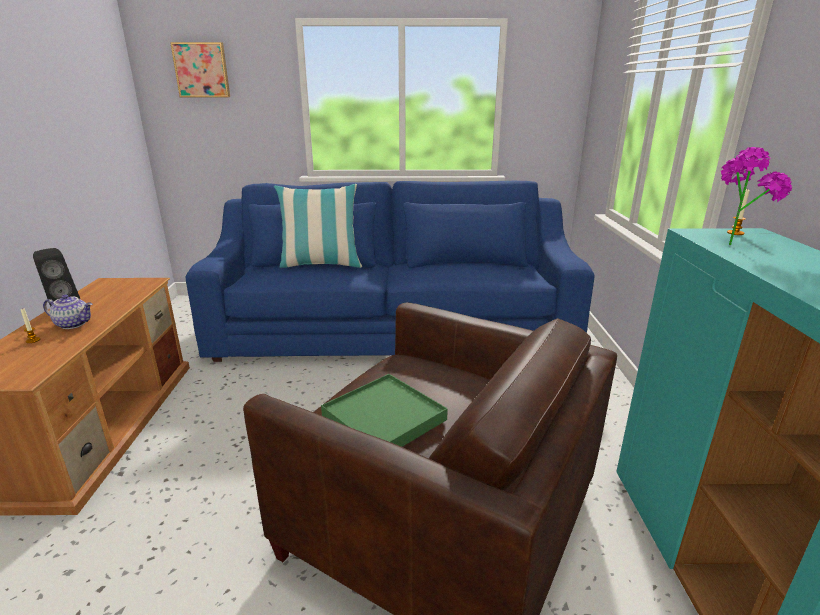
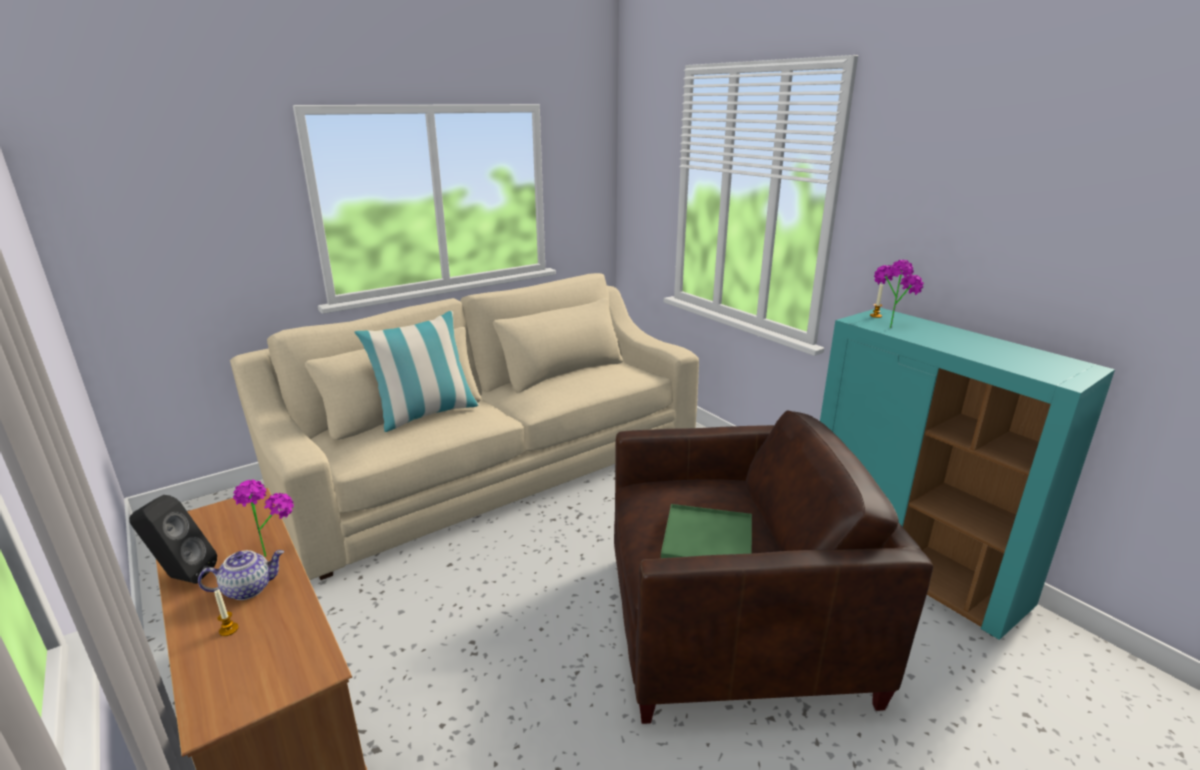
camera: 35 degrees left, 0 degrees up
(116, 309) = (272, 549): none -> potted plant
(202, 70) = (152, 179): picture -> none
(394, 329) = (495, 465): blue sofa -> beige sofa

